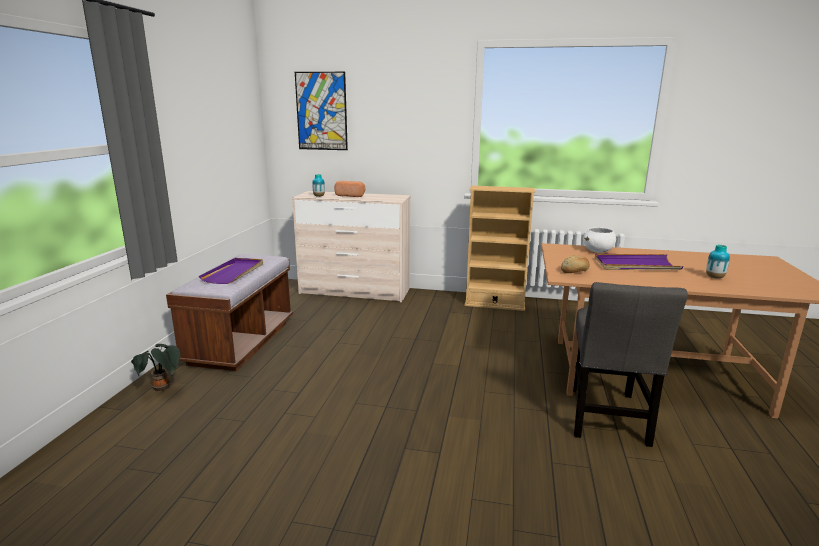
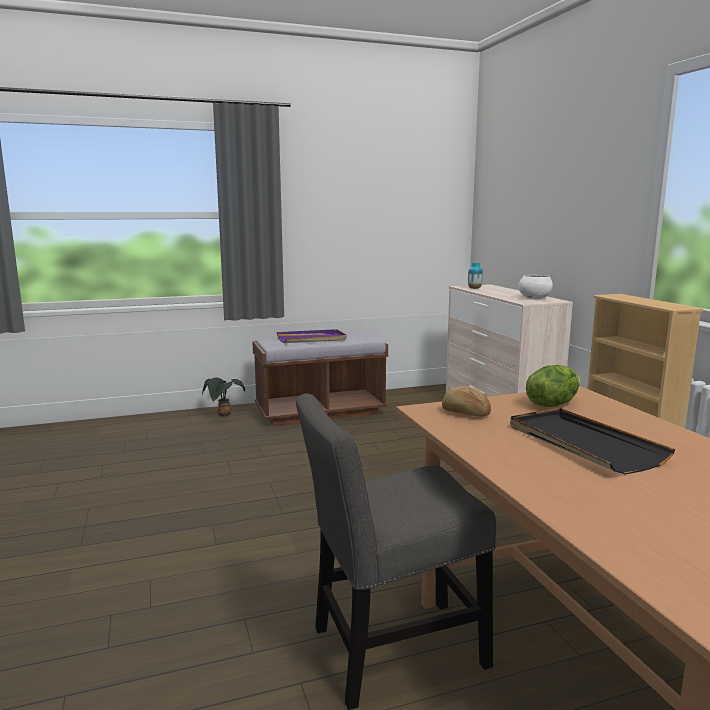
camera: 60 degrees right, 5 degrees down
(321, 111) = (511, 189): picture -> none
(351, 195) = (506, 292): bread -> none
(570, 254) = (552, 404): none -> lettuce
(598, 251) = (613, 416): white bowl -> white bowl (534, 298)
(635, 265) = (582, 444): purple tray -> black tray
(714, 277) = (642, 508): vase -> none

